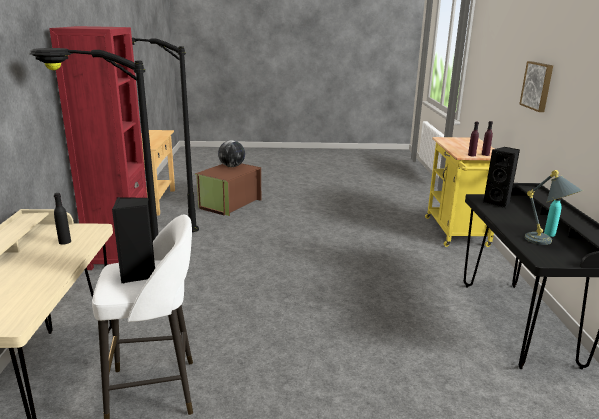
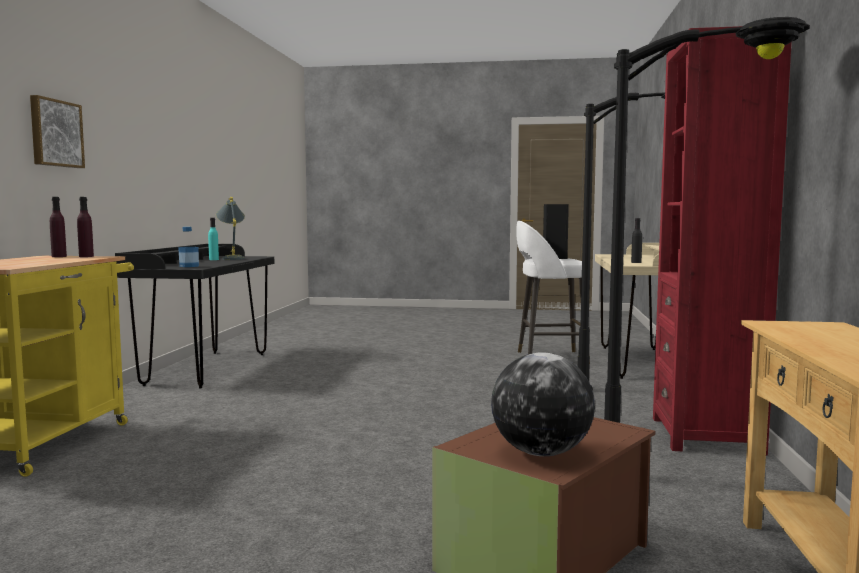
camera: 170 degrees left, 15 degrees down
(498, 203) = (189, 266): black speaker -> bottle

